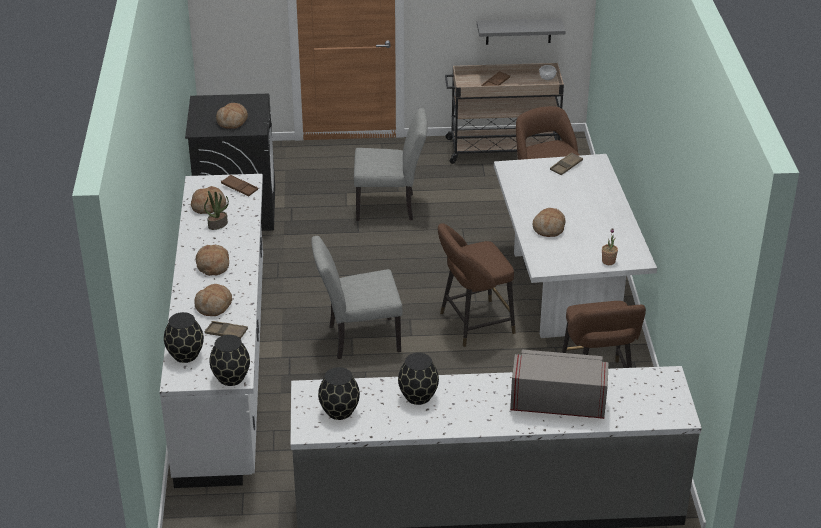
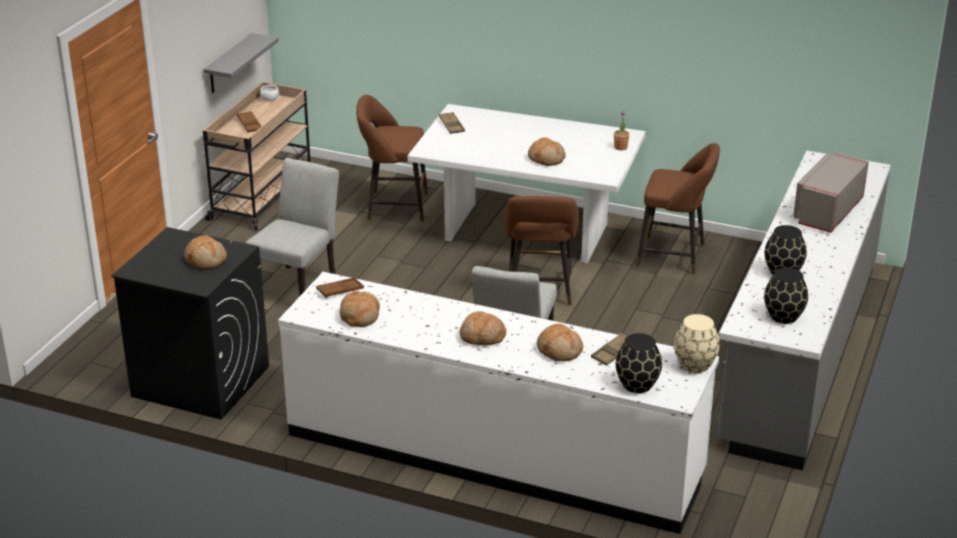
camera: 65 degrees left, 5 degrees down
(218, 224) = (402, 318): potted plant -> none
(231, 377) = (694, 364): black vase -> beige vase

